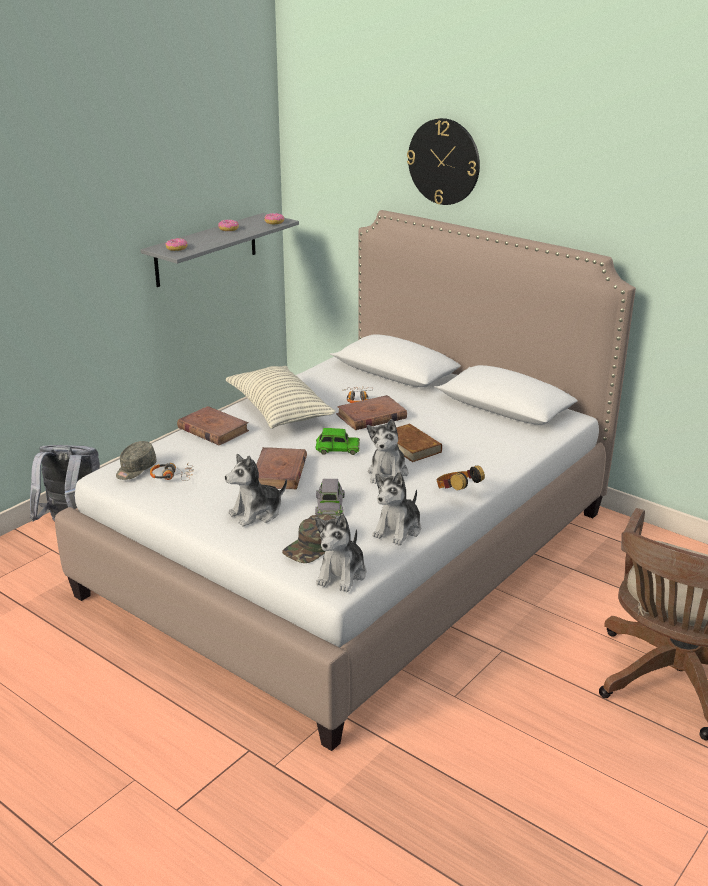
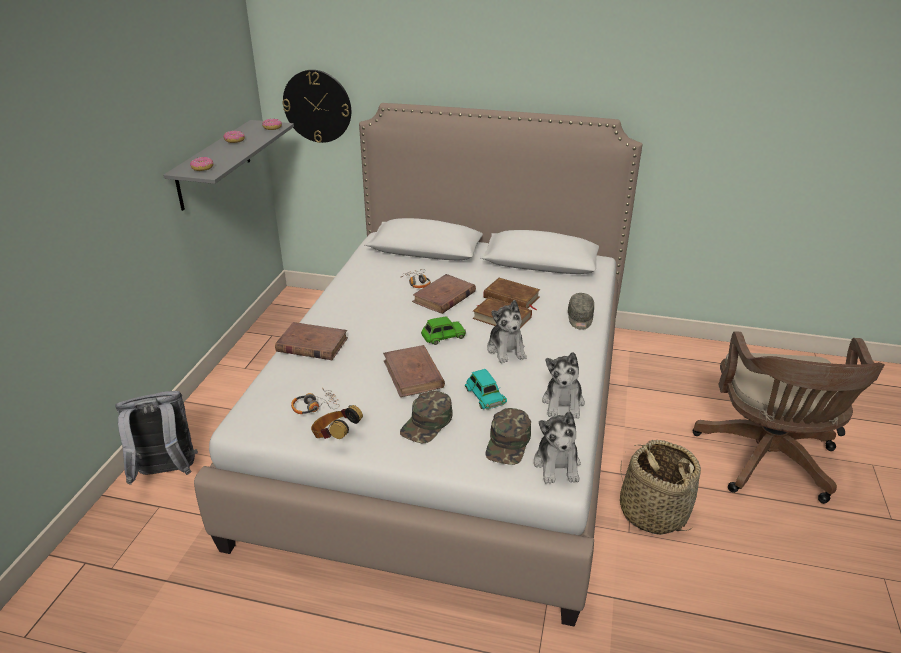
camera: 25 degrees left, 5 degrees up
(135, 469) = (270, 409): grey cap -> grey cap (580, 318)
(256, 513) = (427, 423): plush toy -> green cap
(279, 411) = (358, 311): pillow -> none
(329, 505) = (485, 395): grey toy car -> turquoise toy car
(439, 431) = (511, 297): none -> brown book
(444, 161) = (441, 50): wall clock -> wall clock (317, 106)
(457, 493) = (577, 353): headphones -> headphones (335, 436)
(496, 687) = (653, 512): none -> basket

